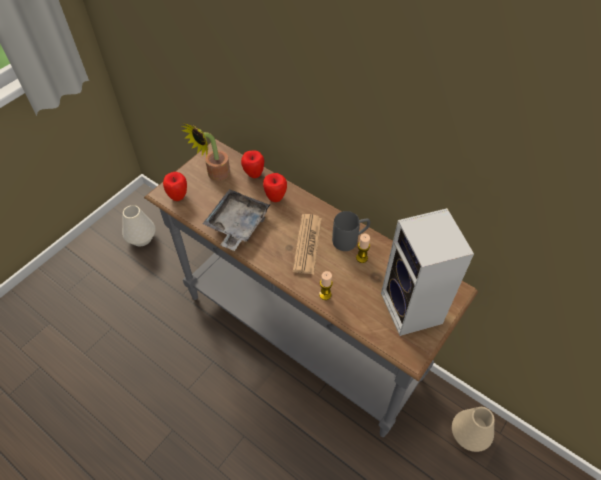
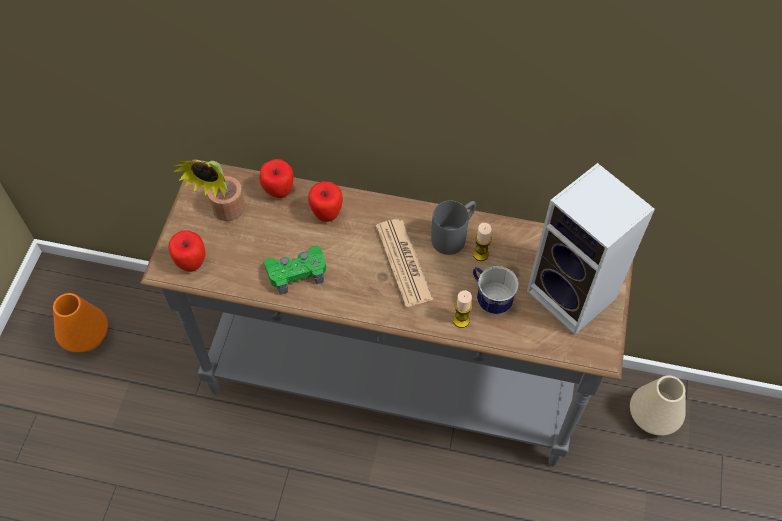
camera: 25 degrees left, 5 degrees up
(141, 238) = (86, 337): white vase -> orange vase
(237, 225) = (297, 272): grey tray -> green game controller
(352, 289) = (490, 299): none -> mug

